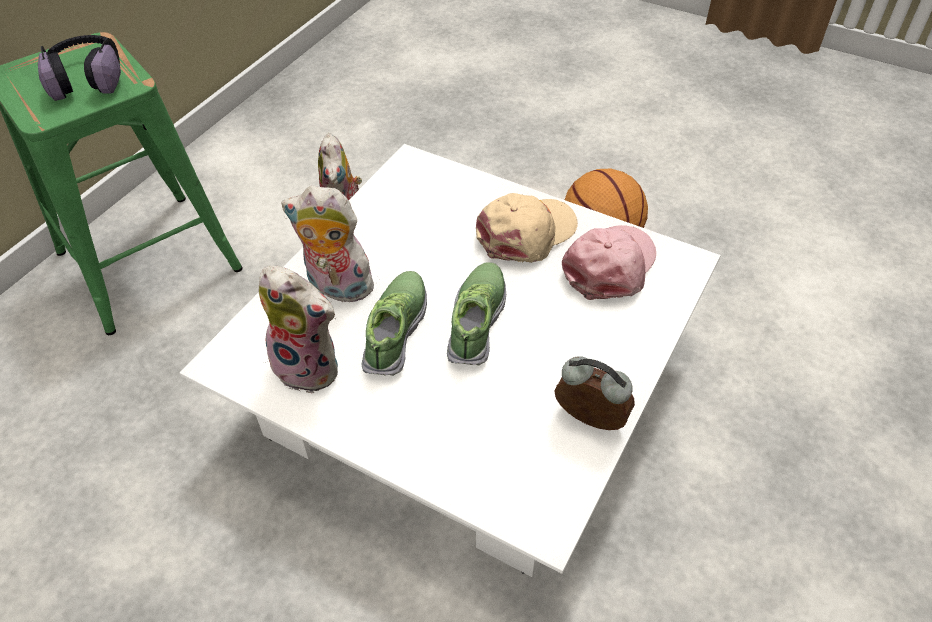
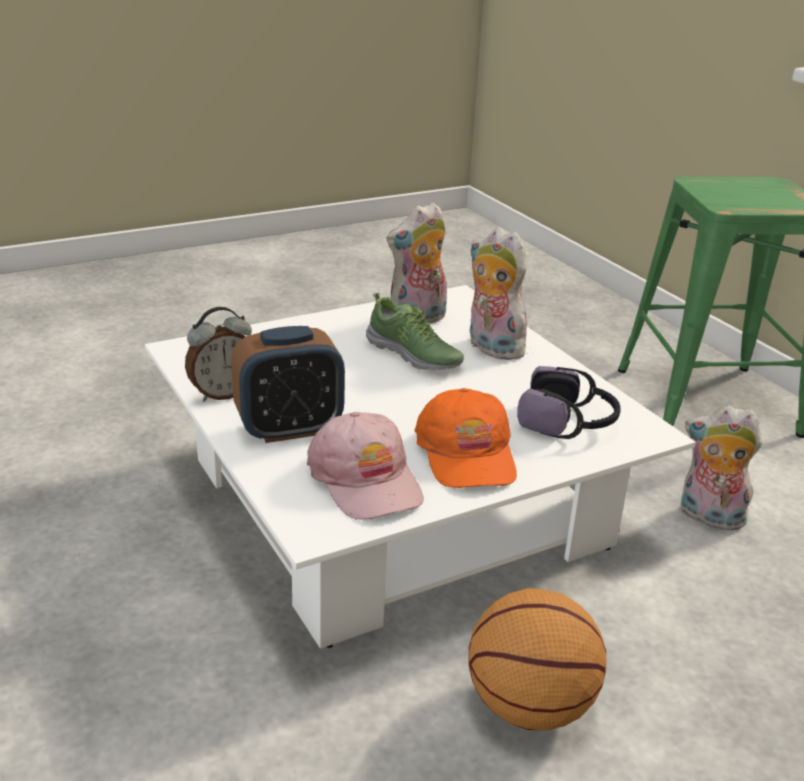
camera: 120 degrees right, 20 degrees down
(88, 78) = (746, 198): headphones -> headphones (568, 423)
(337, 288) = (491, 348): plush toy -> plush toy turned 90 degrees counterclockwise
(477, 321) = (382, 388): shoe -> none
(526, 233) = (467, 454): beige cap -> orange cap
(594, 342) = (289, 429): none -> alarm clock

